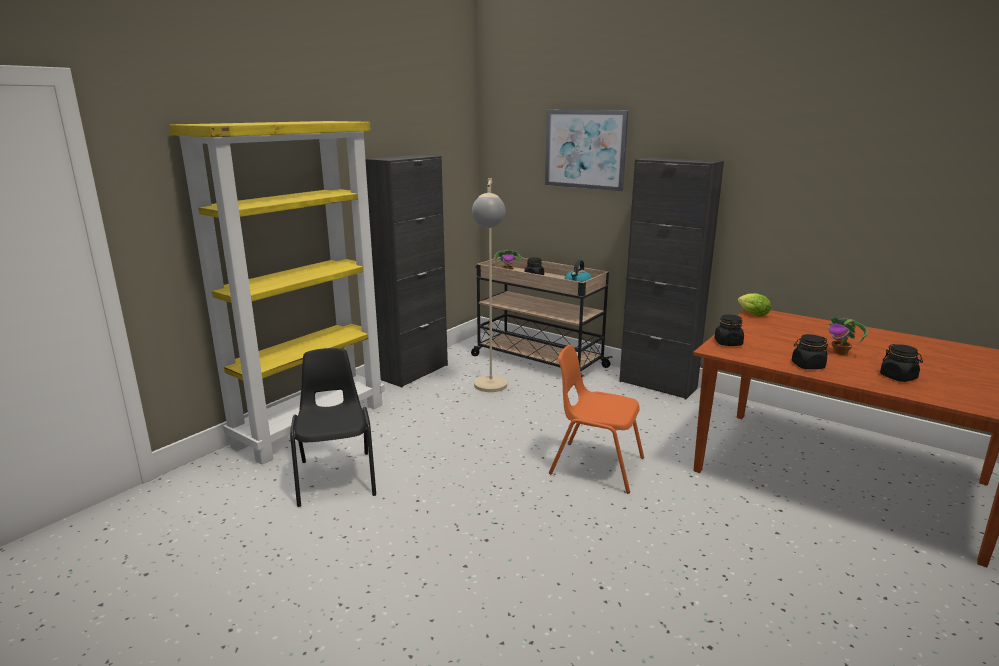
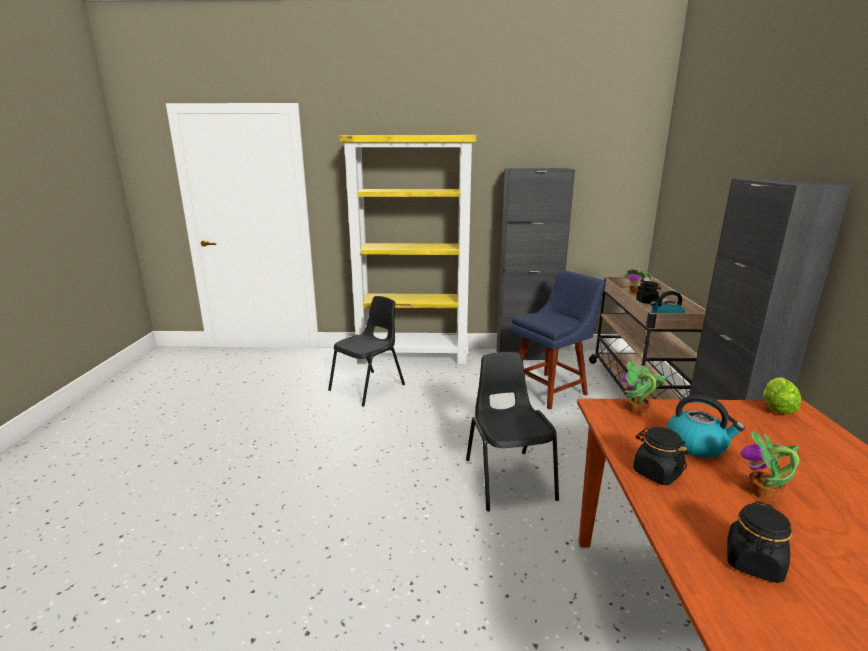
camera: 55 degrees right, 0 degrees up
(490, 390) = (550, 389): beige floor lamp -> blue chair
(585, 149) = (728, 168): picture -> none
(595, 465) = (508, 478): orange chair -> black chair
(728, 343) = (637, 410): black jar -> potted plant
(782, 346) = (696, 445): none -> kettle

